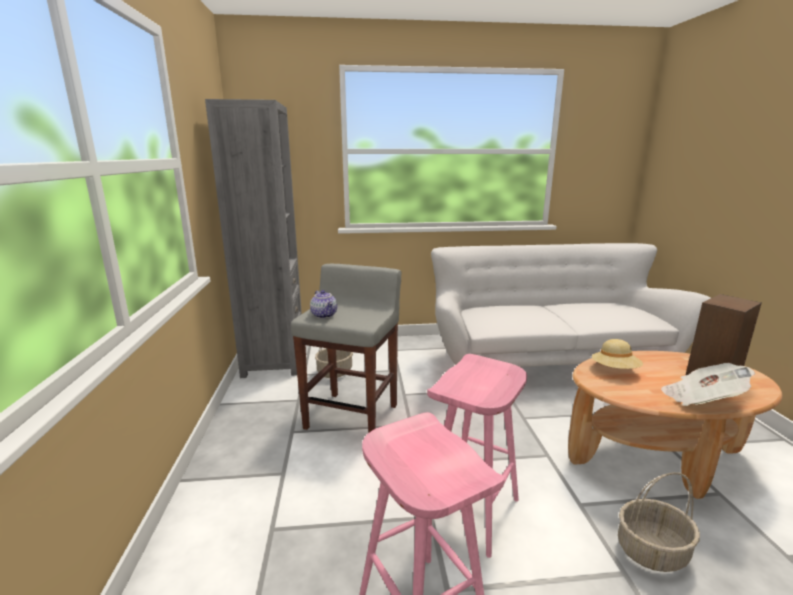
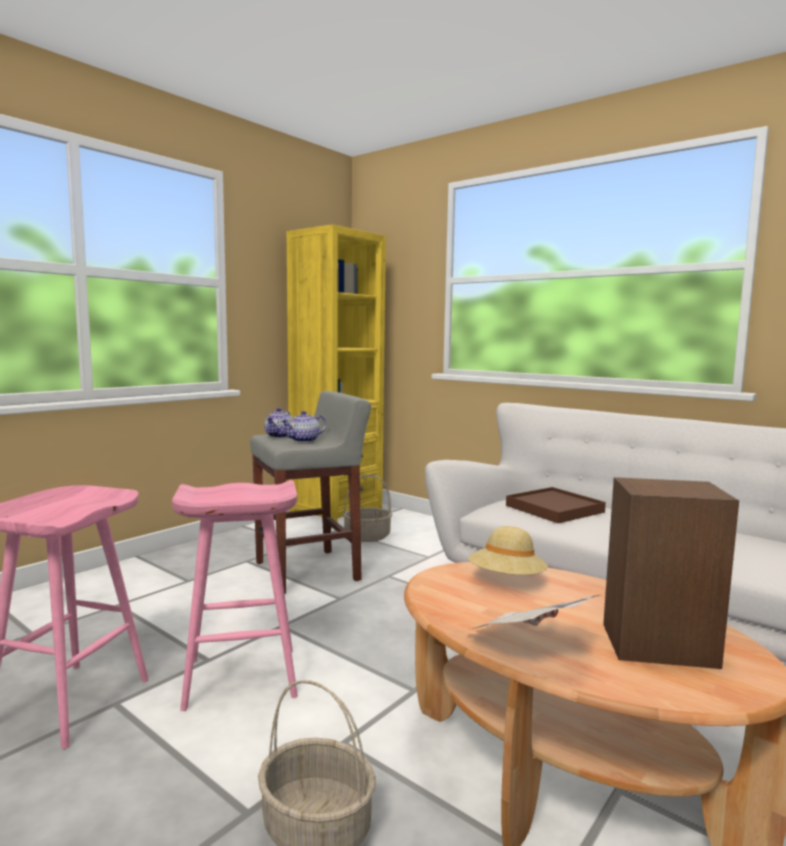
camera: 45 degrees right, 10 degrees down
(274, 361) = (336, 513): grey bookcase -> yellow bookcase
(359, 314) = (304, 441): none -> teapot
(502, 315) = (554, 509): none -> brown tray

